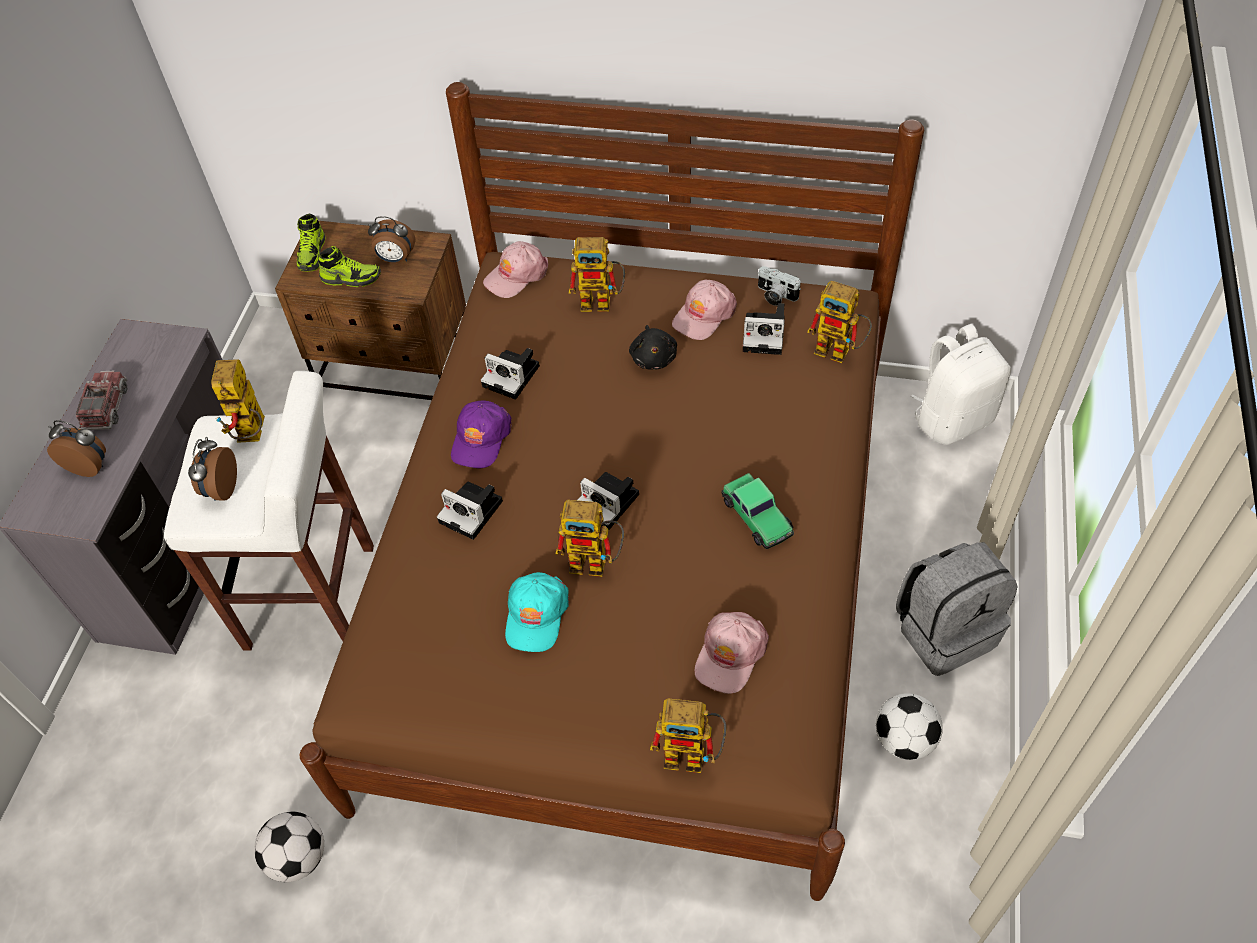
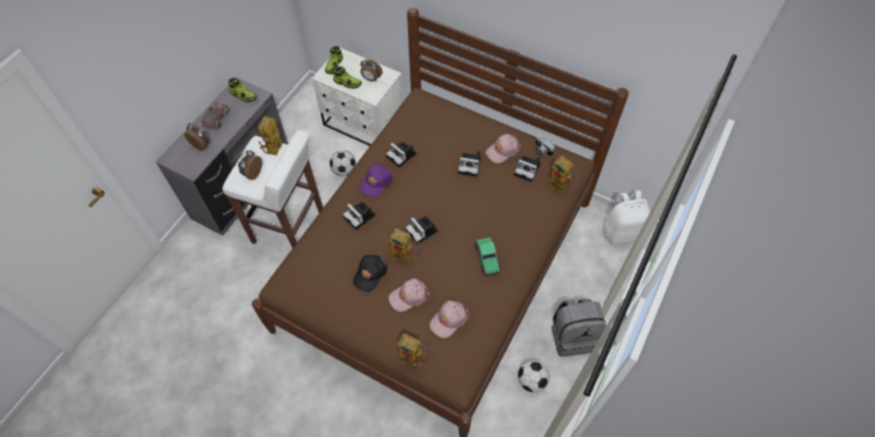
camera: 15 degrees right, 5 degrees up
(149, 349) = (243, 95): none -> shoe
(298, 857) = (245, 343): football -> football (344, 170)
(394, 363) = (363, 124): brown nightstand -> white nightstand
(516, 275) = (422, 104): pink cap -> pink cap (409, 296)
(536, 615) = (370, 274): turquoise cap -> black cap
(602, 301) = (457, 129): toy robot -> none
(653, 357) = (470, 165): black plush toy -> camera

